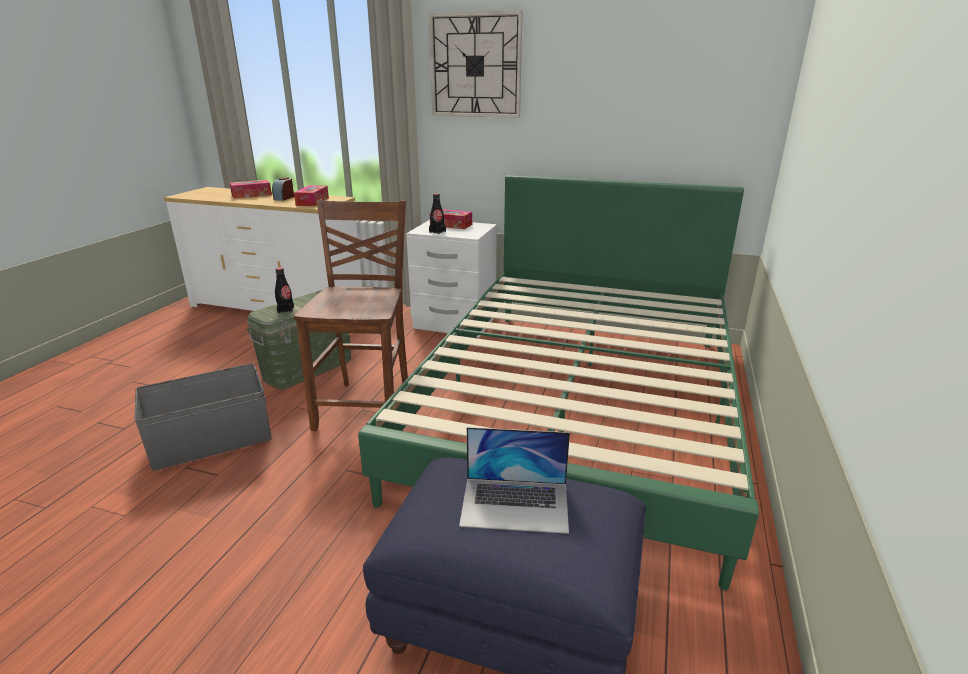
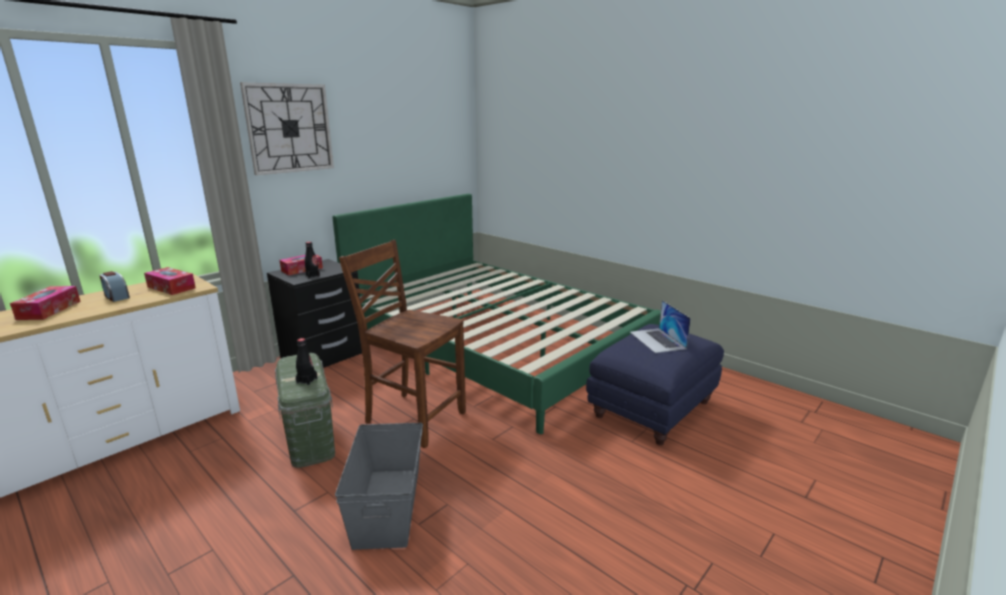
camera: 65 degrees left, 5 degrees down
(454, 323) = (323, 356): white nightstand -> black nightstand
(515, 504) = (657, 340): laptop -> laptop turned 135 degrees clockwise

